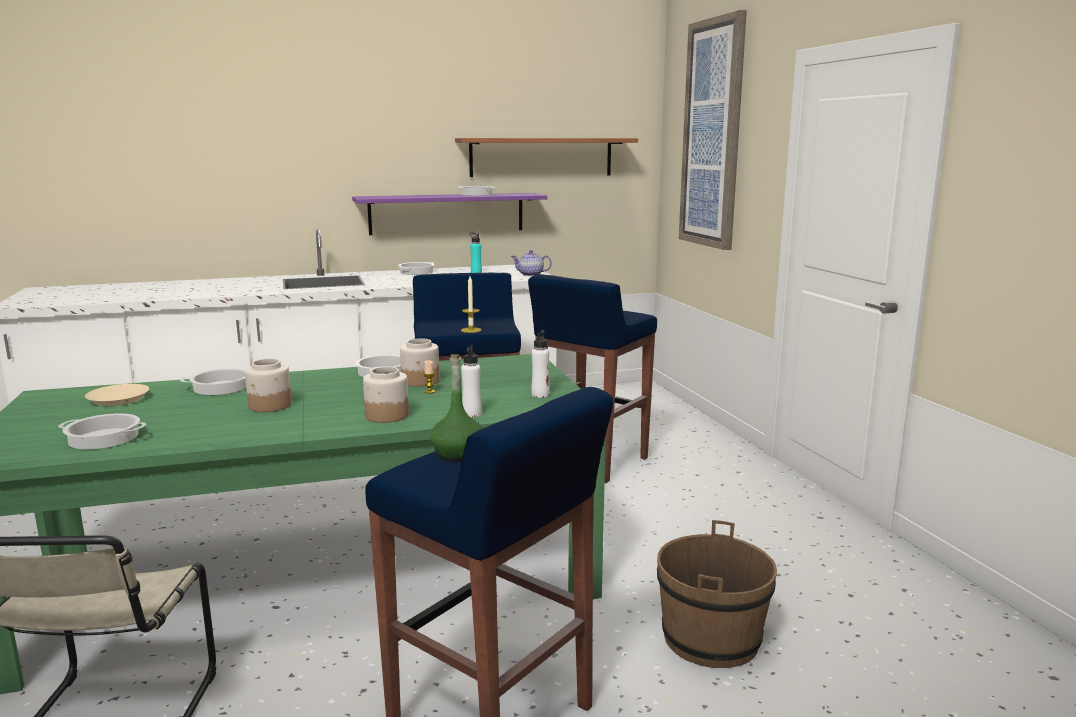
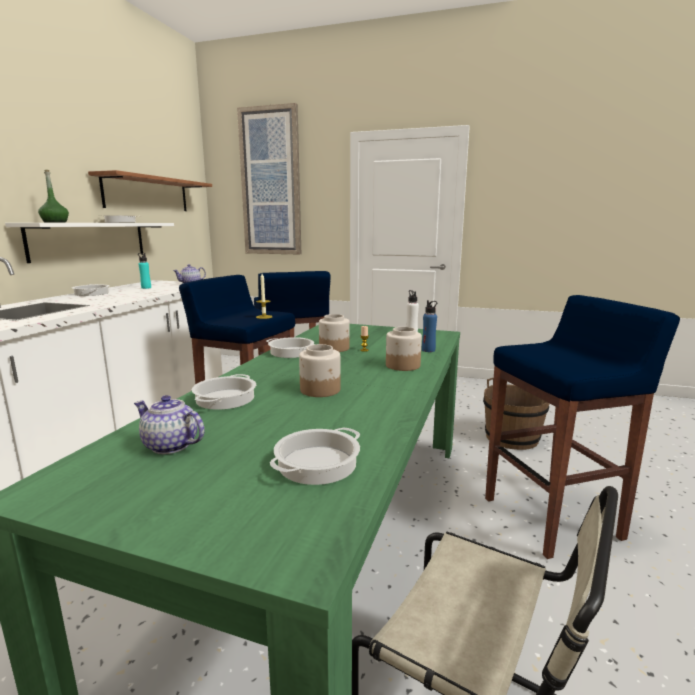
camera: 55 degrees left, 0 degrees up
(118, 399) = (169, 445): beige plate -> teapot
(447, 213) = (90, 240): purple shelf -> white shelf
(457, 453) = (541, 355): green bottle -> green bottle (55, 222)
(471, 414) = (428, 350): white bottle -> blue bottle

